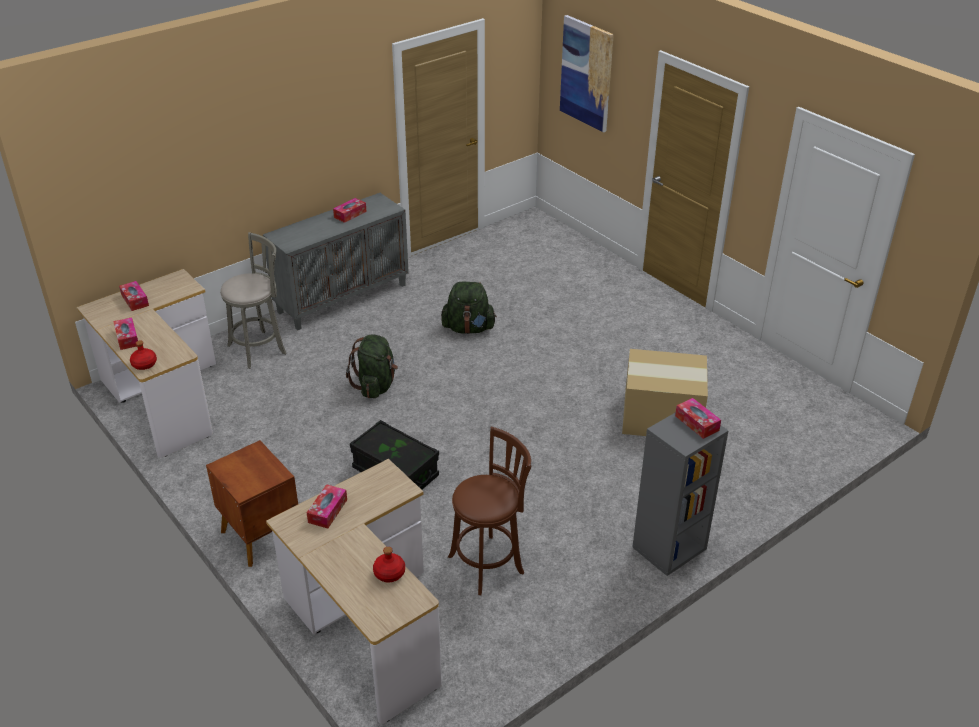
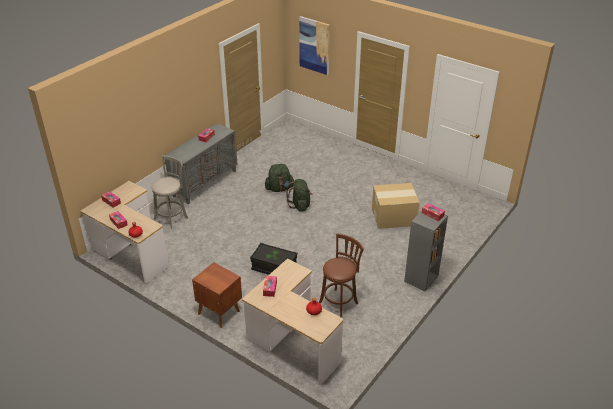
camera: 15 degrees left, 0 degrees up
(375, 386) = (244, 226): green backpack -> green backpack (300, 205)

